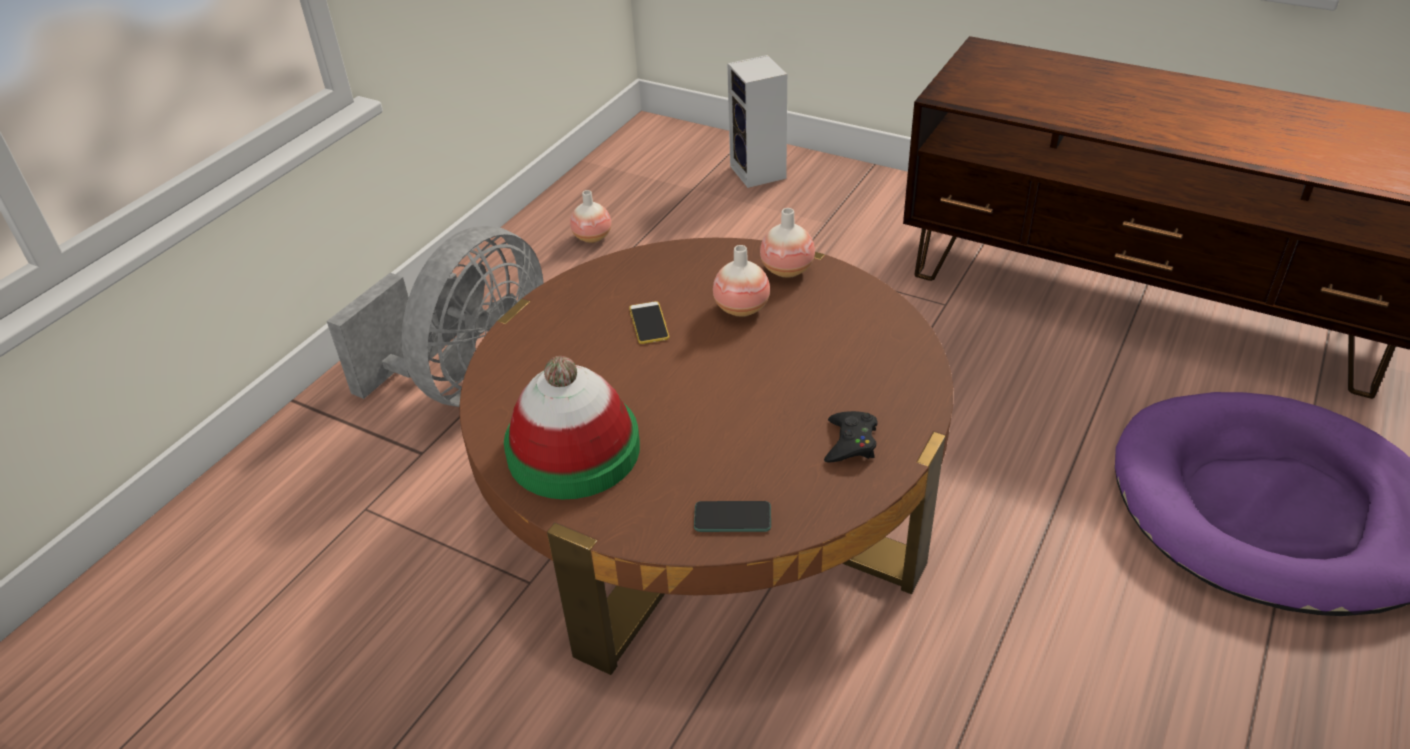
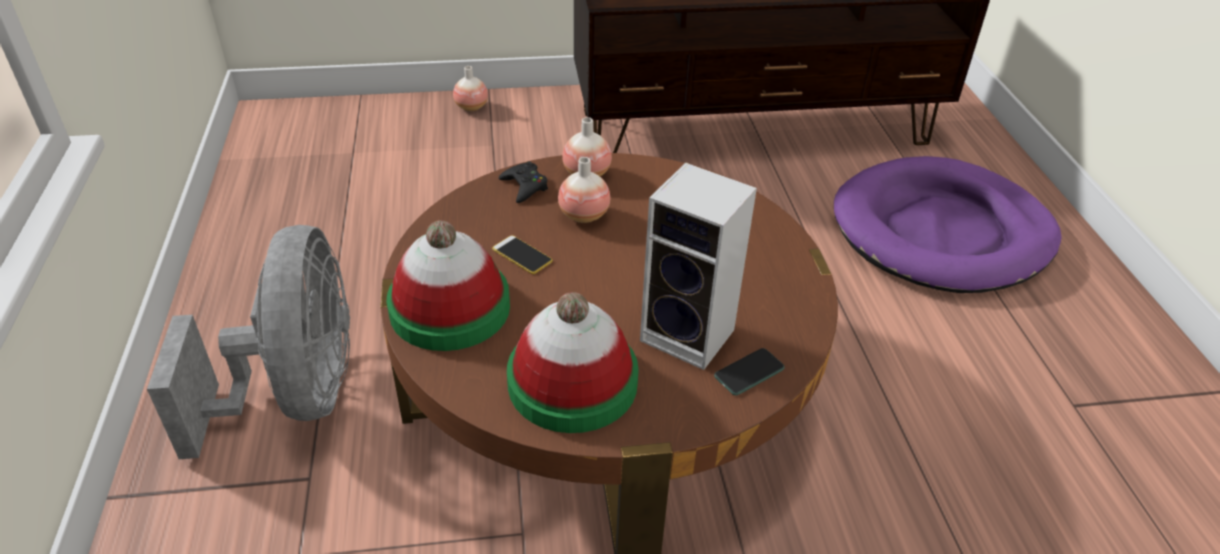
camera: 40 degrees left, 0 degrees up
(545, 344) = (450, 308): none -> hat
(592, 237) = (297, 223): vase -> vase (471, 107)
(760, 173) = (401, 122): speaker -> speaker (691, 336)
(850, 442) = (767, 280): black game controller -> black game controller (524, 186)

